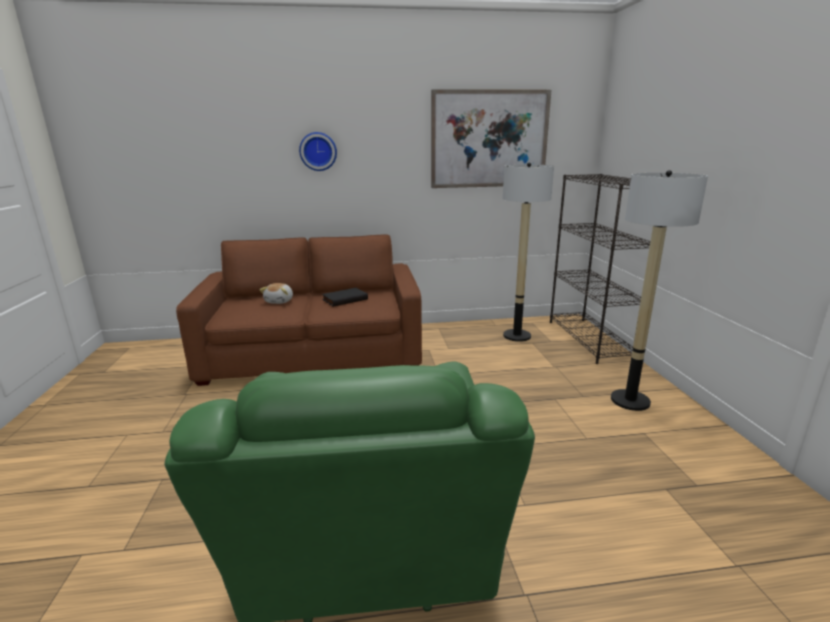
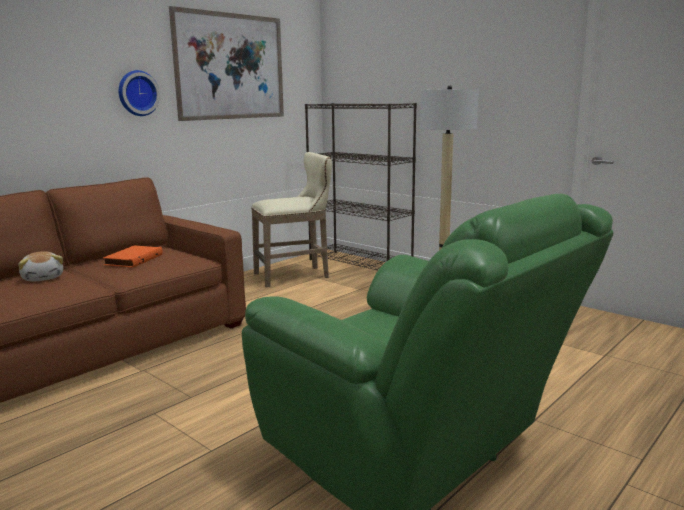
camera: 40 degrees left, 5 degrees down
(318, 151) = (36, 73): wall clock -> wall clock (137, 93)
(345, 299) = (133, 259): black book -> orange book
(517, 336) = (296, 276): floor lamp -> beige stool

